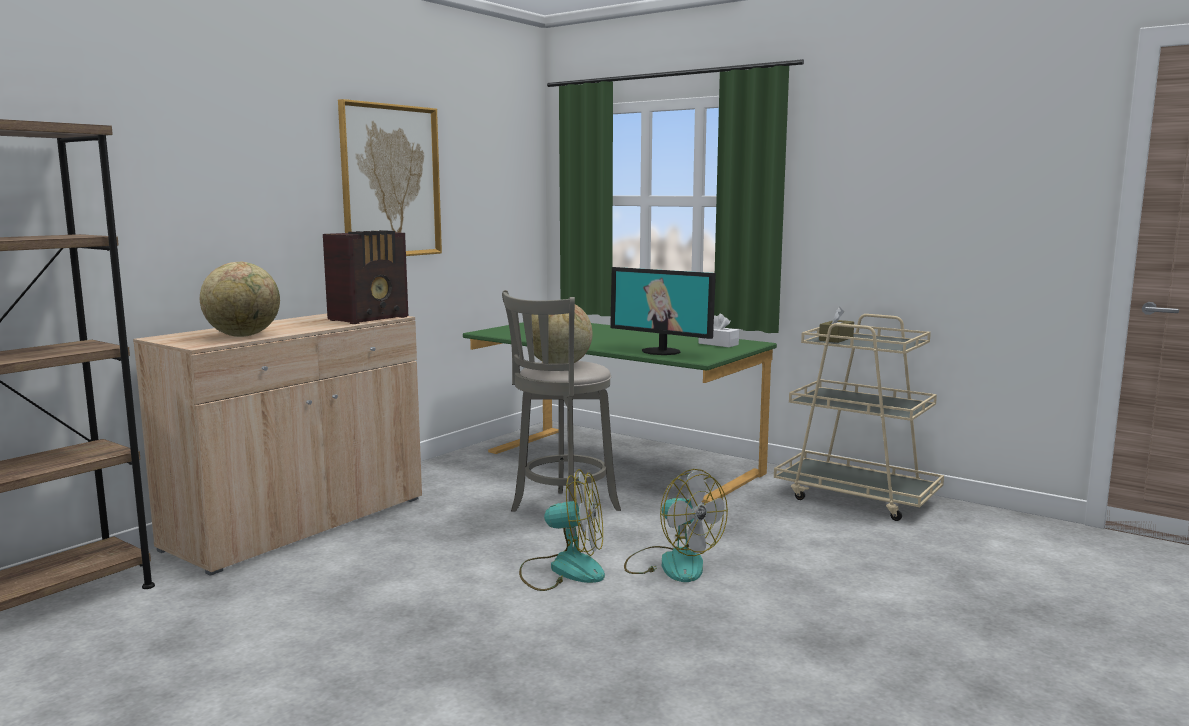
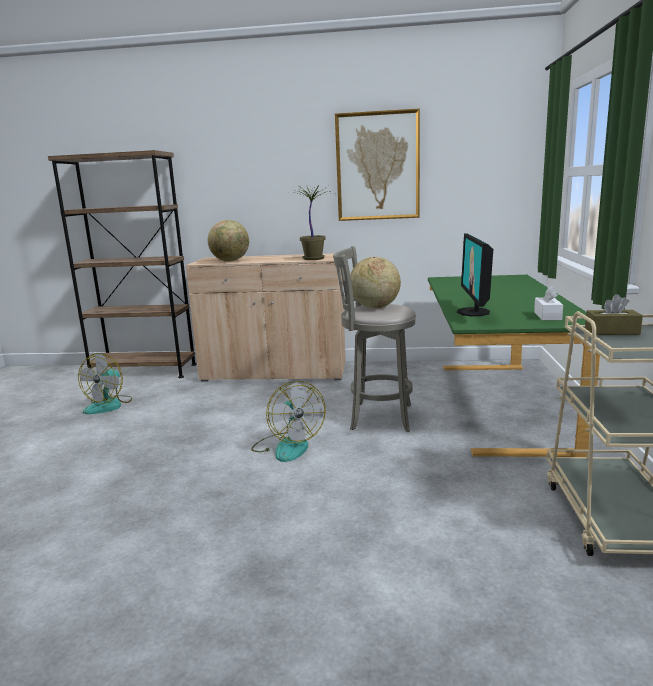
camera: 60 degrees right, 5 degrees up
(371, 318) = (314, 259): radio -> potted plant
(672, 563) = (337, 475): fan -> fan (109, 405)

